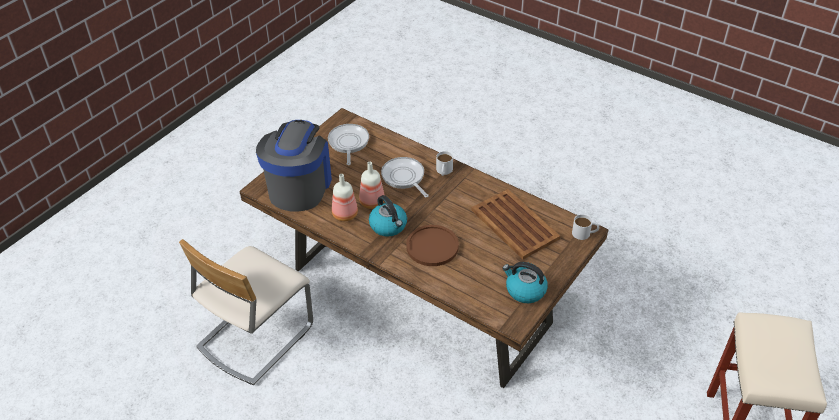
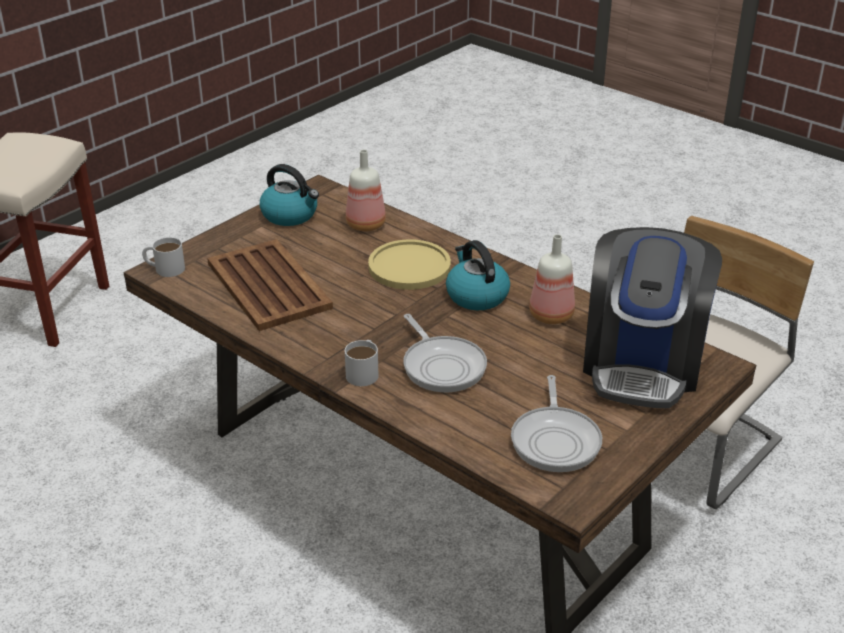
camera: 175 degrees left, 10 degrees down
(372, 203) = (503, 329): bottle -> bottle (365, 224)
(432, 246) = (409, 267): brown plate -> yellow plate

